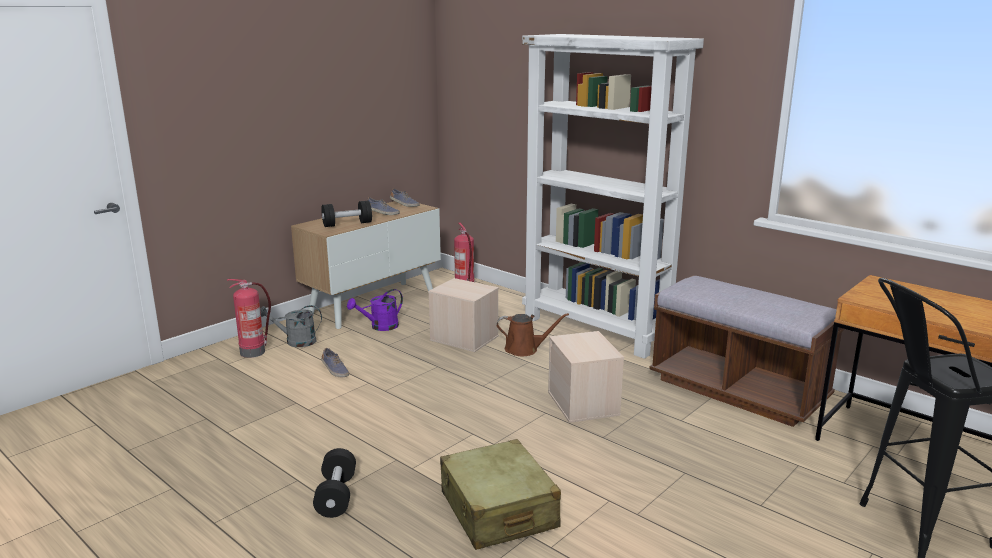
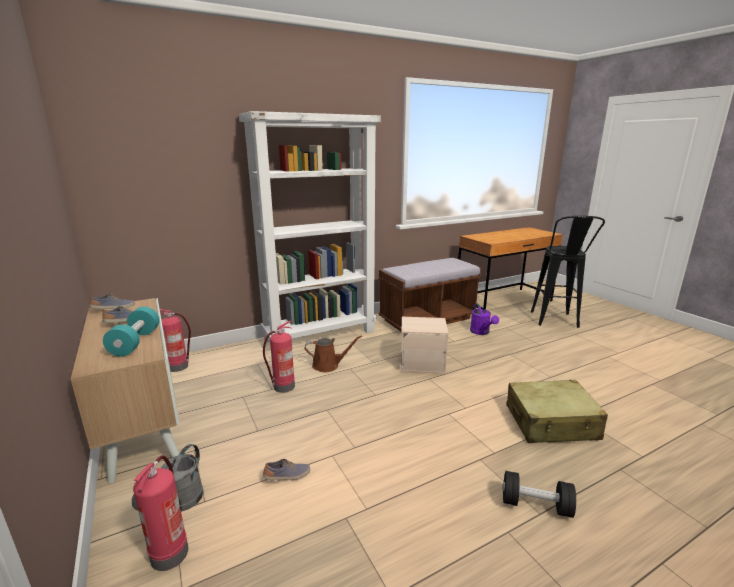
camera: 70 degrees left, 0 degrees up
(347, 224) = (135, 342): black dumbbell -> turquoise dumbbell
(380, 327) = (210, 429): purple watering can -> purple watering can (481, 332)
(463, 338) = (283, 387): beige storage box -> fire extinguisher
(525, 349) = (328, 365): brown watering can -> brown watering can turned 60 degrees clockwise

